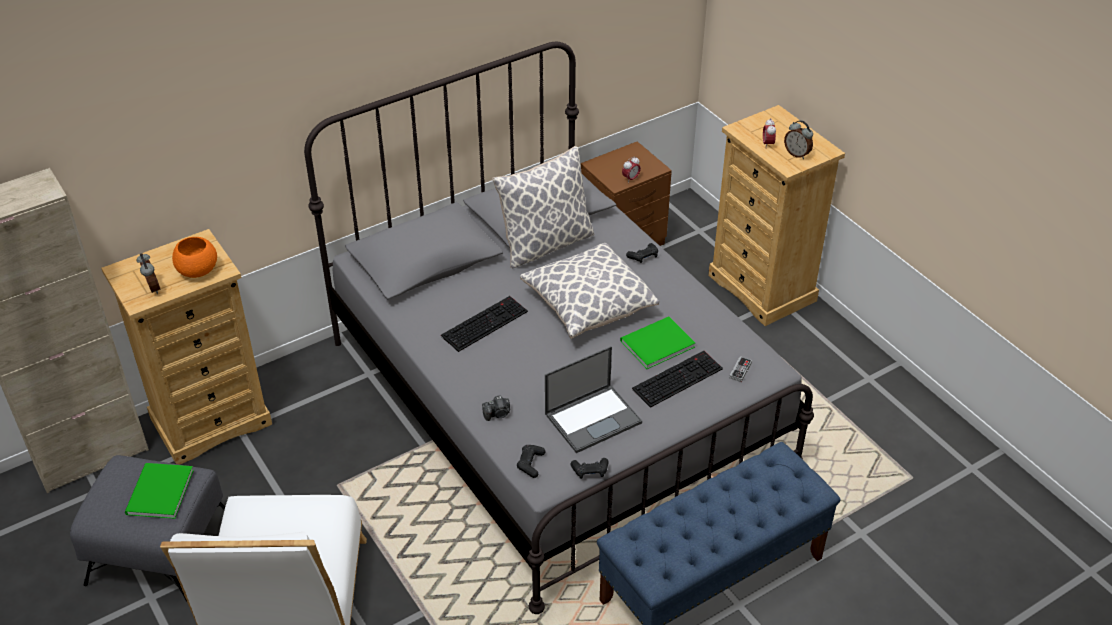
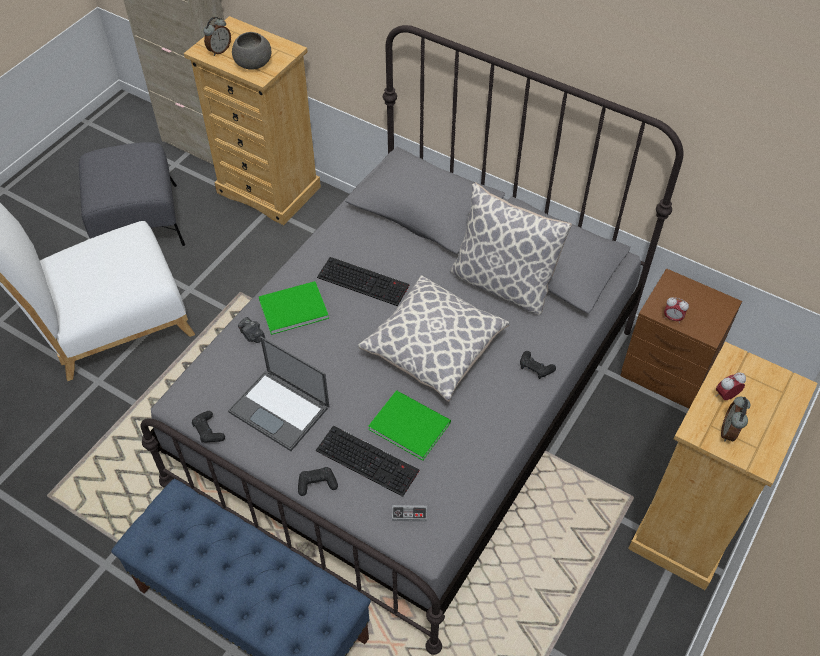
camera: 65 degrees right, 10 degrees up
(157, 493) = (123, 180): green book -> green book (291, 308)
(197, 270) = (252, 63): orange bowl -> grey bowl
(530, 463) = (201, 383): black game controller -> black game controller (317, 484)

